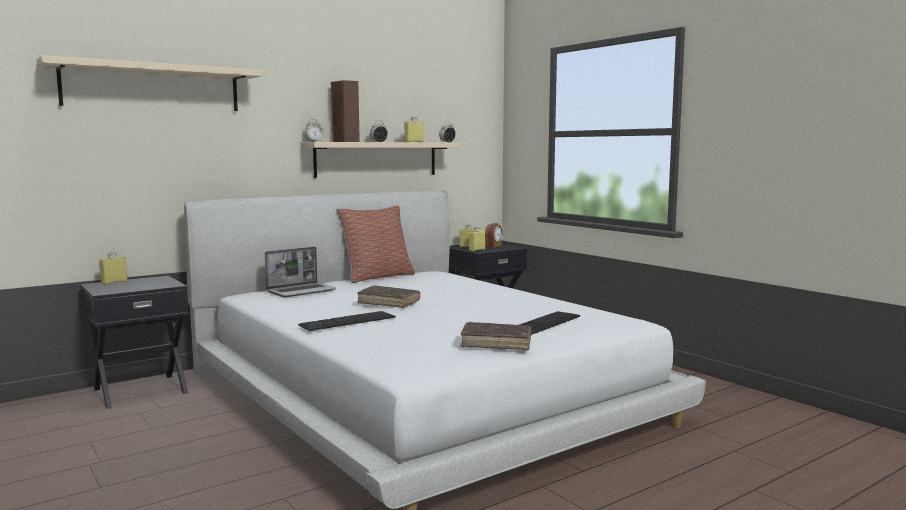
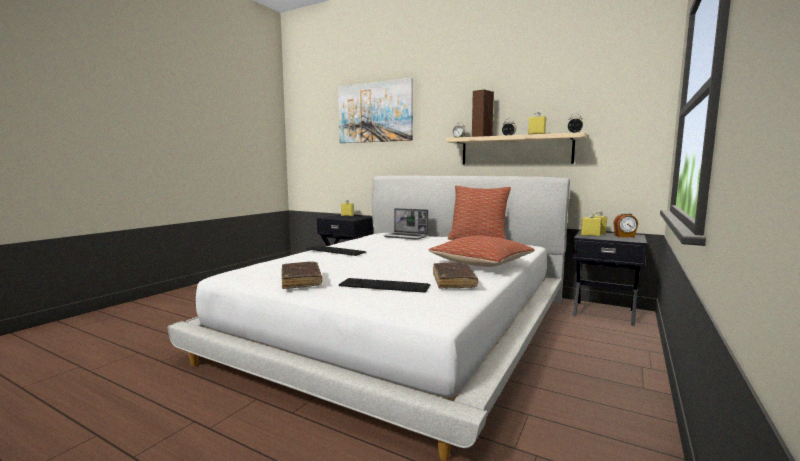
camera: 65 degrees right, 0 degrees up
(153, 87) = (375, 112): beige shelf -> picture
(389, 303) = (395, 250): brown book -> brown book (453, 281)
(492, 292) = (481, 263): none -> pillow

